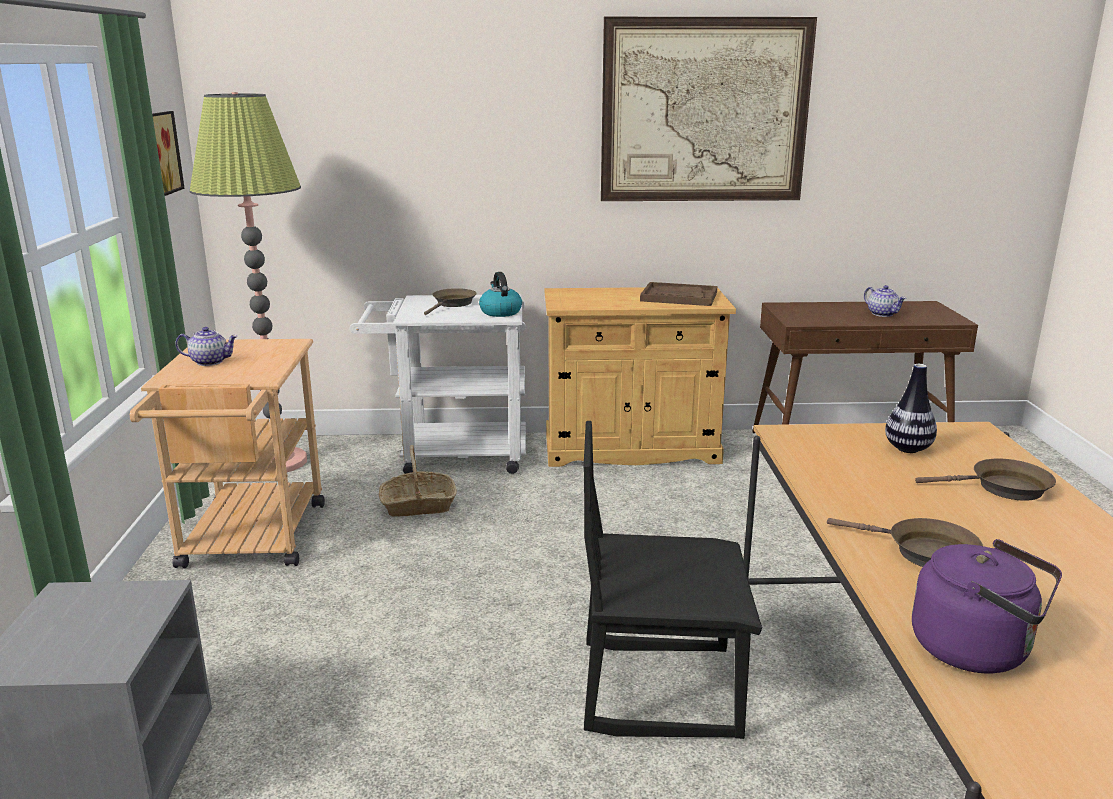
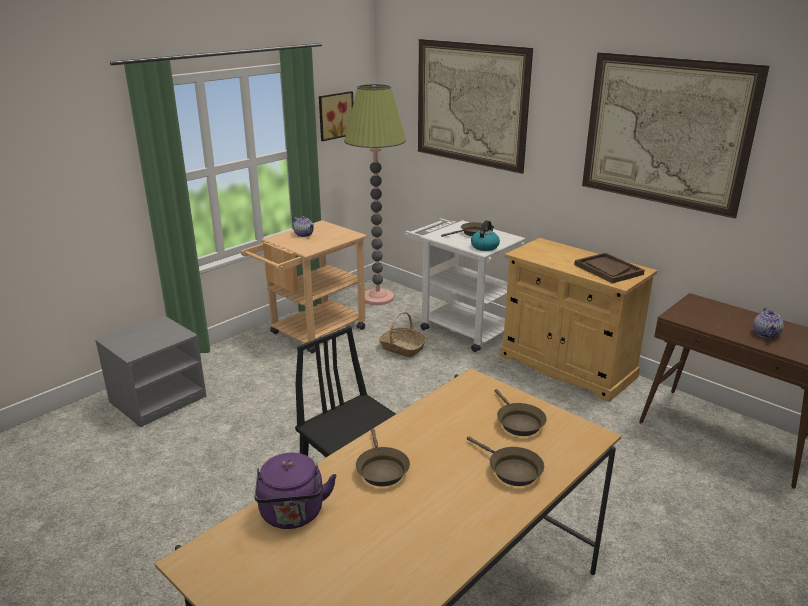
camera: 45 degrees right, 5 degrees up
(397, 113) = (470, 104): none -> picture
(908, 449) = (518, 422): vase -> brown frying pan

